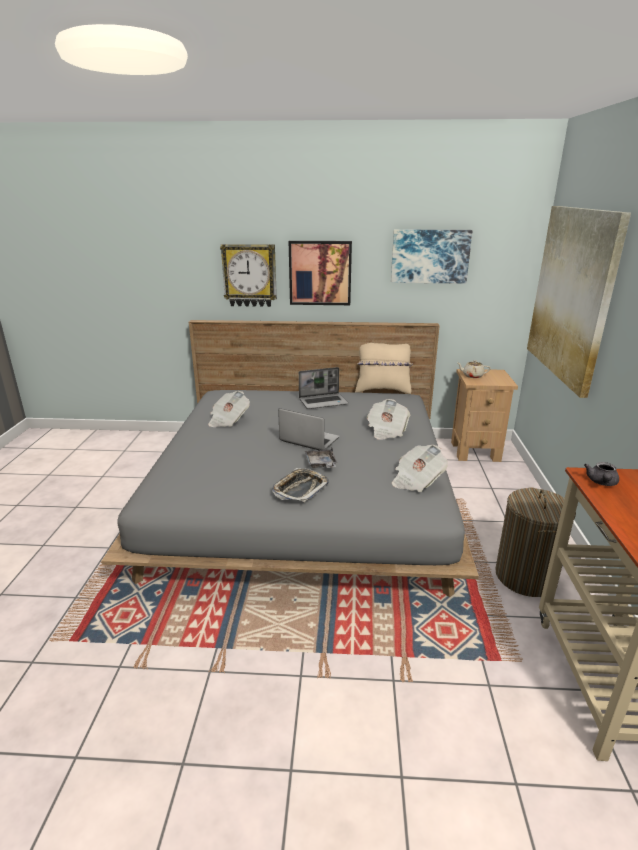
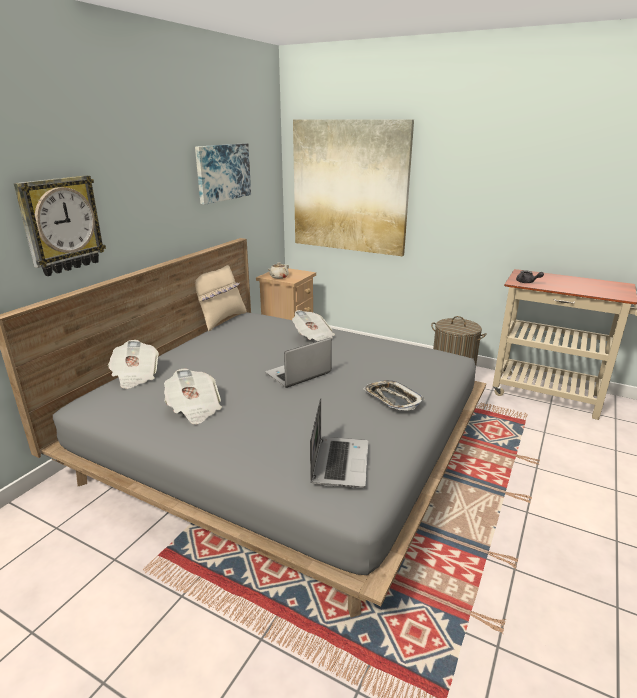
camera: 65 degrees left, 0 degrees up
(320, 273) = (140, 206): picture -> none
(321, 464) = (353, 379): grey tray -> none
(323, 402) = (217, 348): laptop -> laptop (339, 462)
(416, 480) = (408, 350): newspaper -> newspaper (135, 376)

